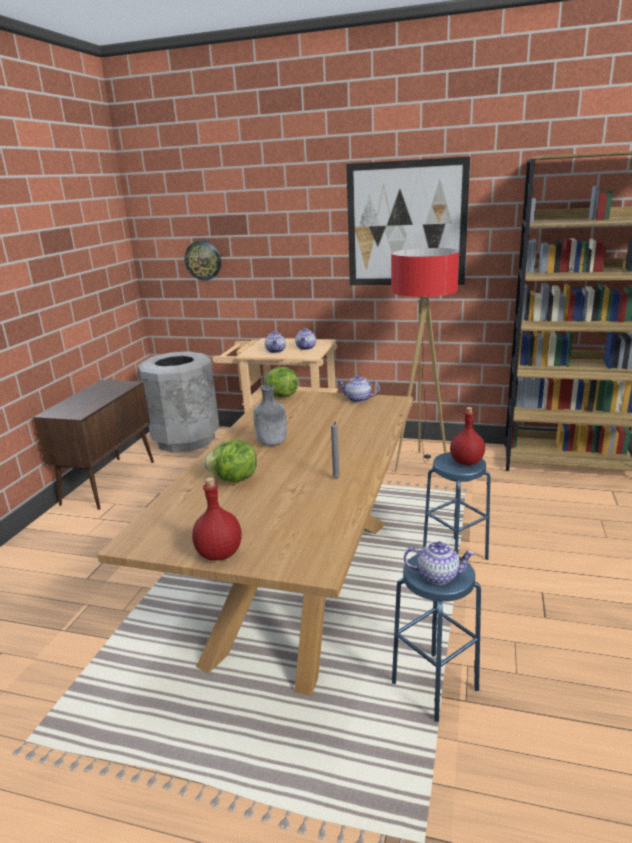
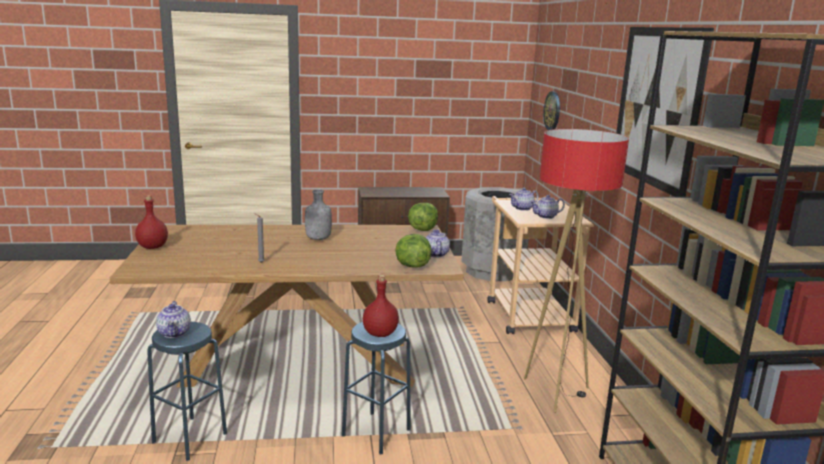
camera: 65 degrees right, 5 degrees down
(234, 480) = (251, 237): lettuce -> lettuce (411, 266)

